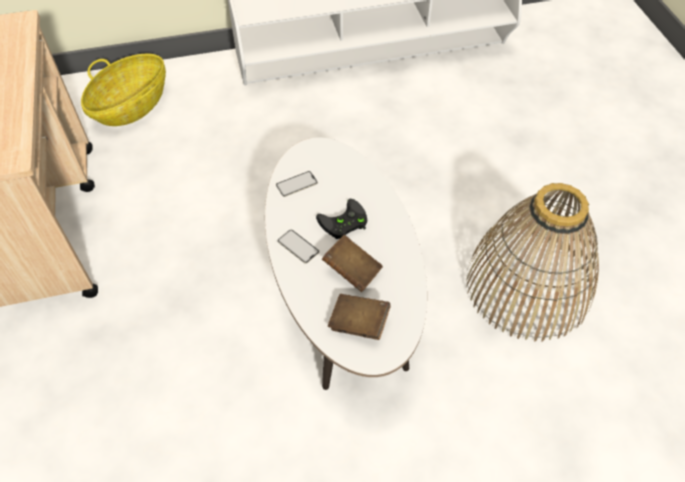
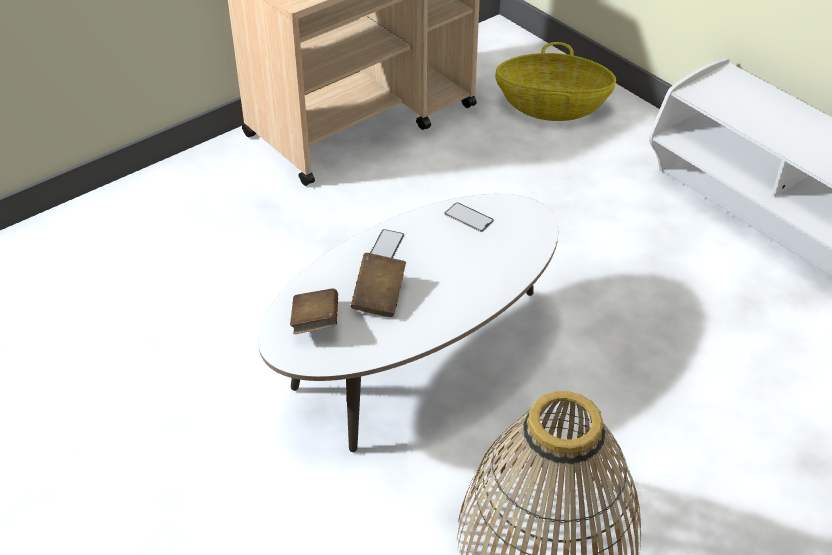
camera: 65 degrees right, 10 degrees down
(343, 223) = (439, 269): black game controller -> none

